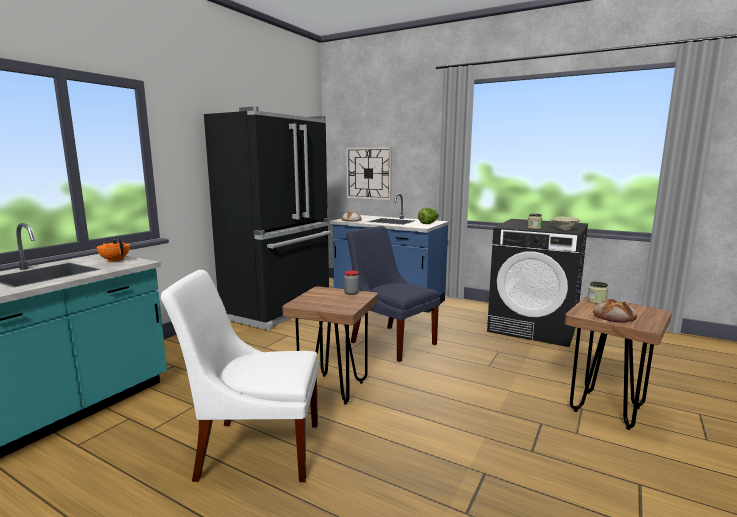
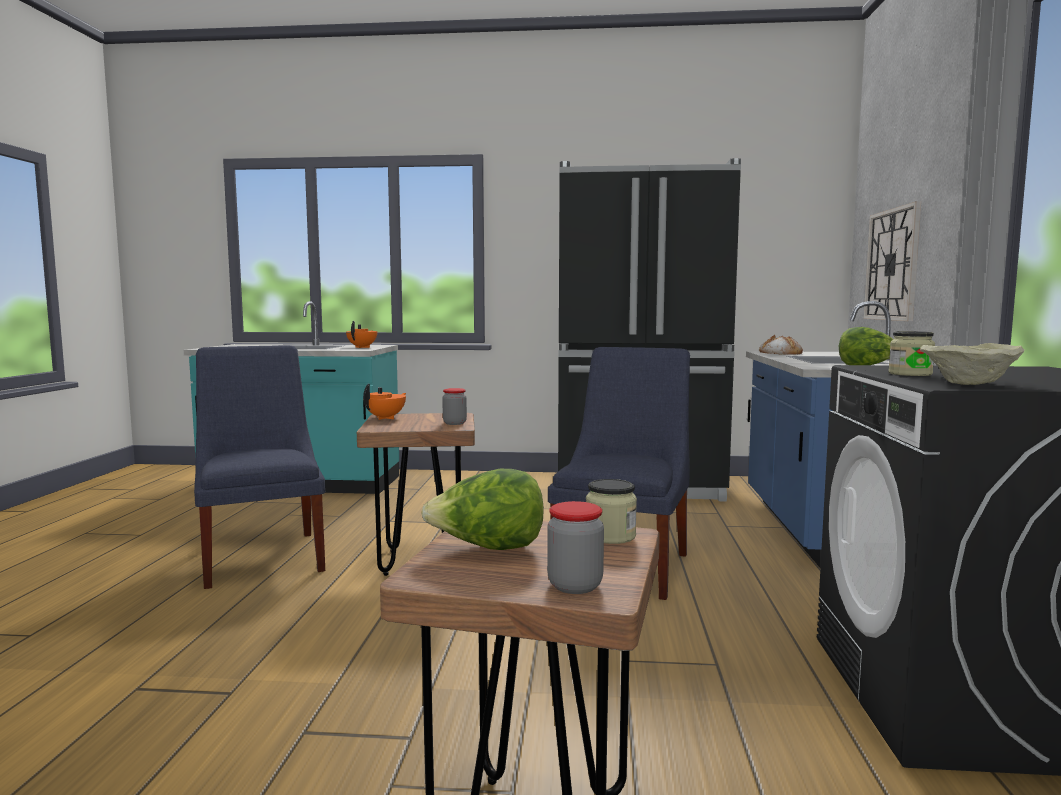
camera: 65 degrees right, 5 degrees down
(254, 449) = (263, 556): white chair -> blue chair
(307, 304) = (386, 418): none -> orange teapot
(614, 316) = (488, 549): bread -> lettuce
(650, 312) = (575, 585): none -> jar

